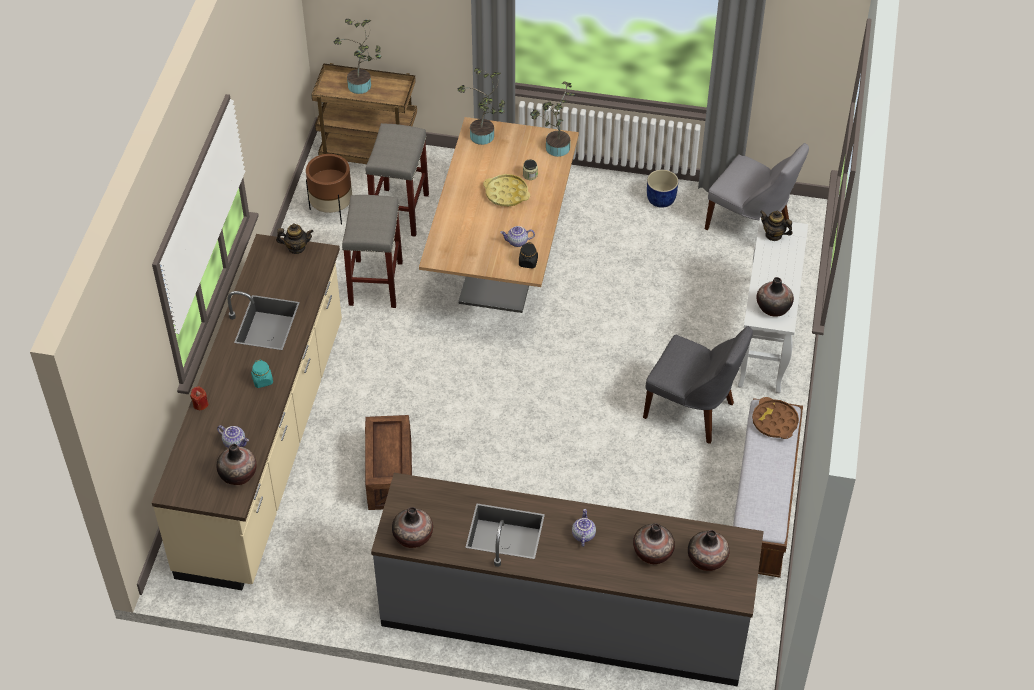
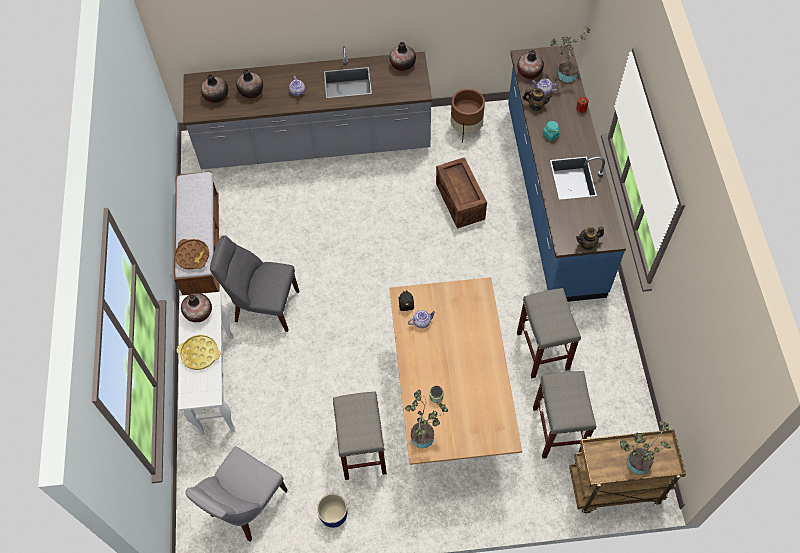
camera: 165 degrees right, 10 degrees up
(265, 447) = (552, 198): beige counter -> blue counter
(332, 210) = (615, 415): brown planter -> brown planter (466, 129)
(484, 137) = (493, 430): potted plant -> potted plant (564, 74)
(506, 193) = (449, 370): yellow tray -> yellow tray (199, 354)
(615, 243) = (362, 450): none -> grey stool
(751, 227) = (246, 505): grey chair -> grey chair turned 75 degrees counterclockwise
(773, 235) = (207, 388): teapot -> teapot (535, 105)

